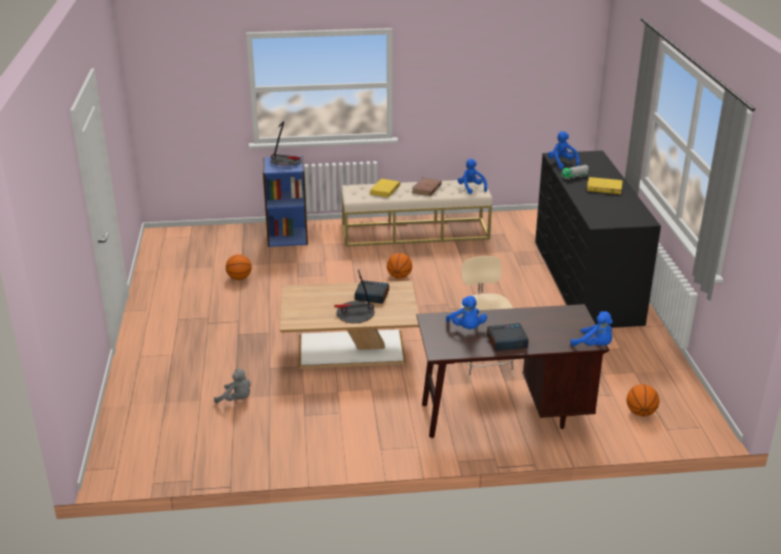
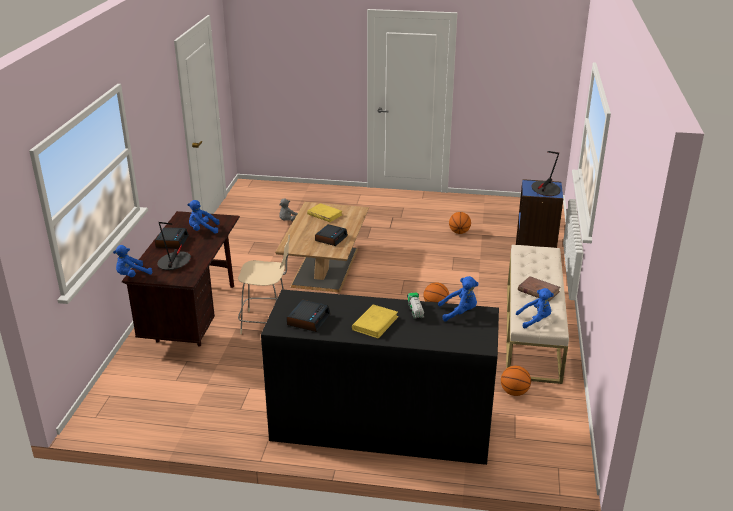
camera: 105 degrees right, 0 degrees up
(355, 313) = (307, 229): table lamp -> table lamp (174, 262)
(385, 190) = (539, 266): yellow book -> yellow book (324, 214)
(624, 211) = (308, 320): none -> alarm clock
(640, 413) = (141, 388): basketball -> basketball (514, 392)

